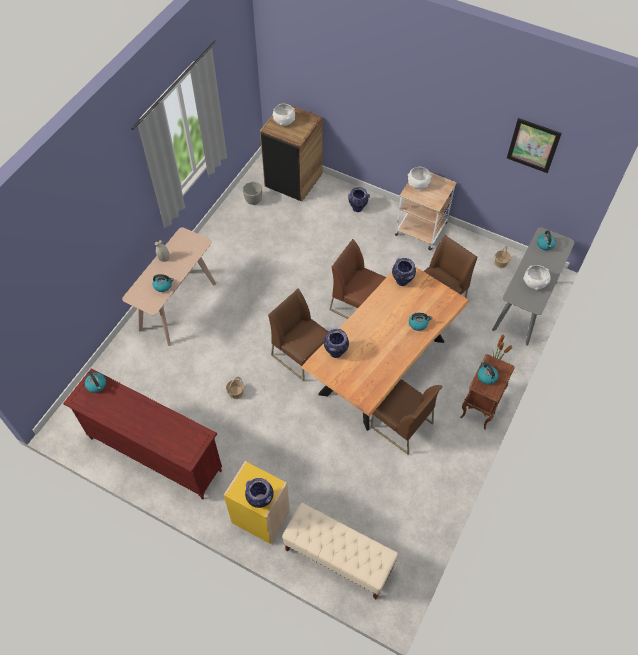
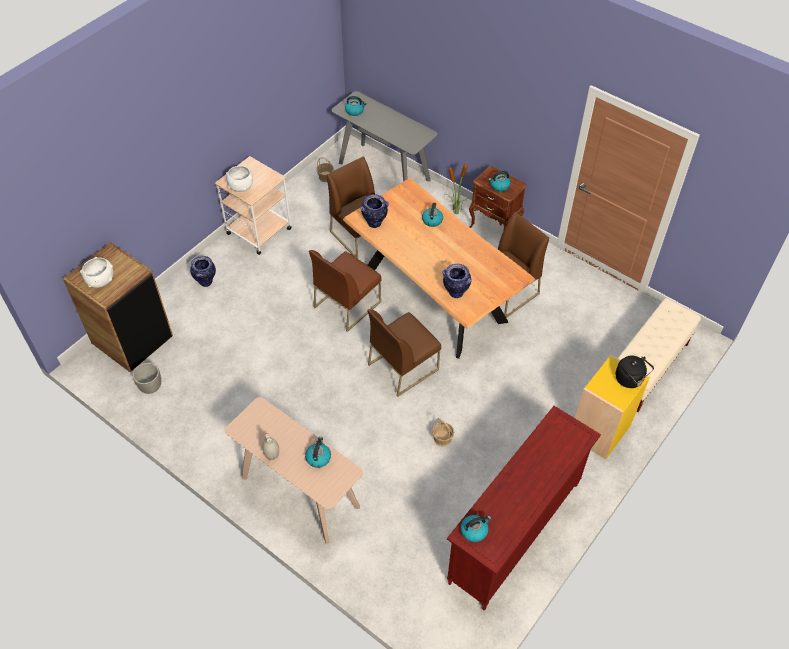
camera: 80 degrees left, 5 degrees down
(260, 500) = (630, 379): vase -> black kettle
(533, 145) = (287, 46): picture -> none
(534, 283) = (400, 128): white bowl -> none

